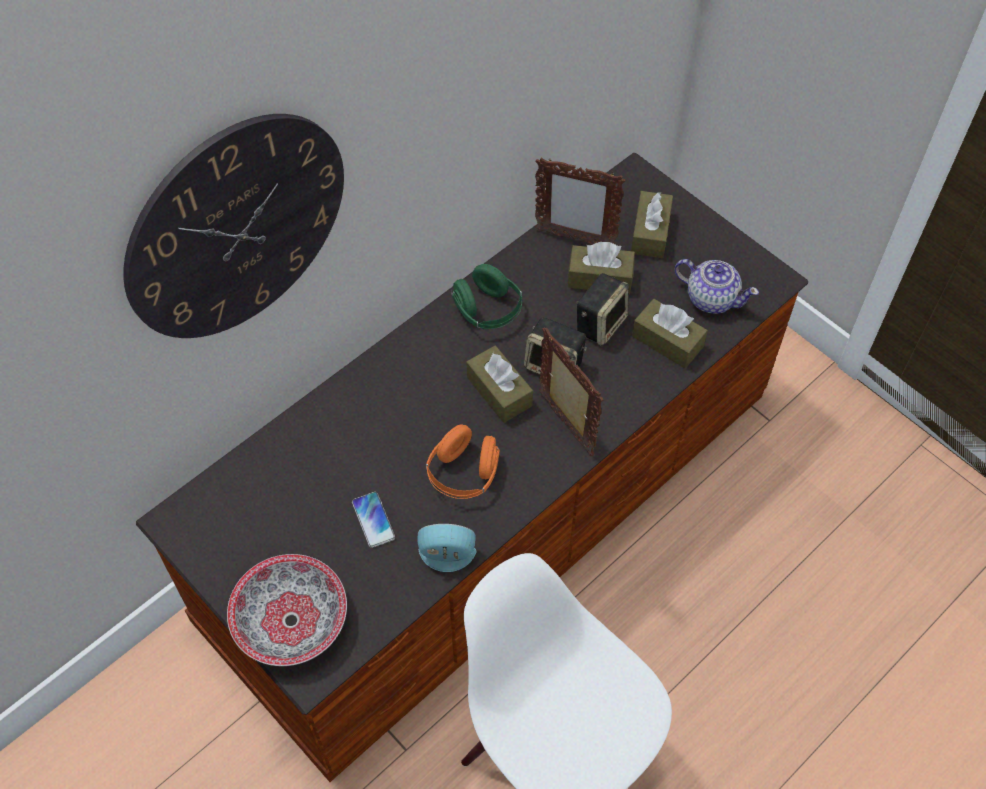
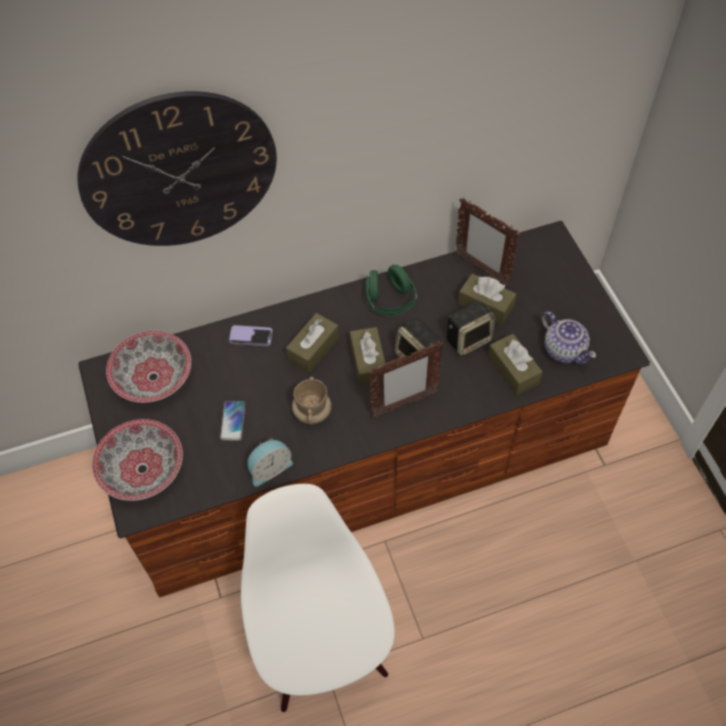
camera: 25 degrees right, 0 degrees up
(245, 505) = (154, 377): none -> bowl
(342, 411) = (251, 336): none -> phone
(447, 558) = (269, 468): alarm clock -> alarm clock turned 120 degrees clockwise
(463, 474) = (312, 412): orange headphones -> beige mug
(565, 425) = (403, 405): picture frame -> picture frame turned 75 degrees clockwise
(650, 233) = (542, 284): brown tissue box -> brown tissue box (313, 348)

